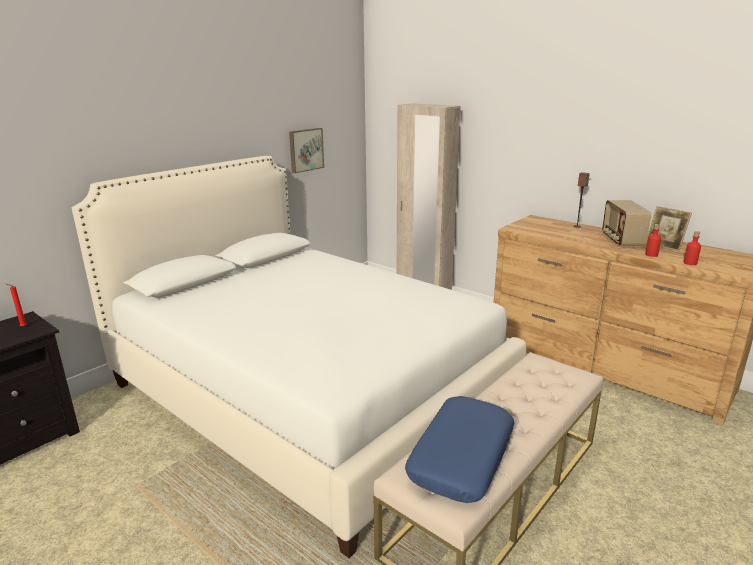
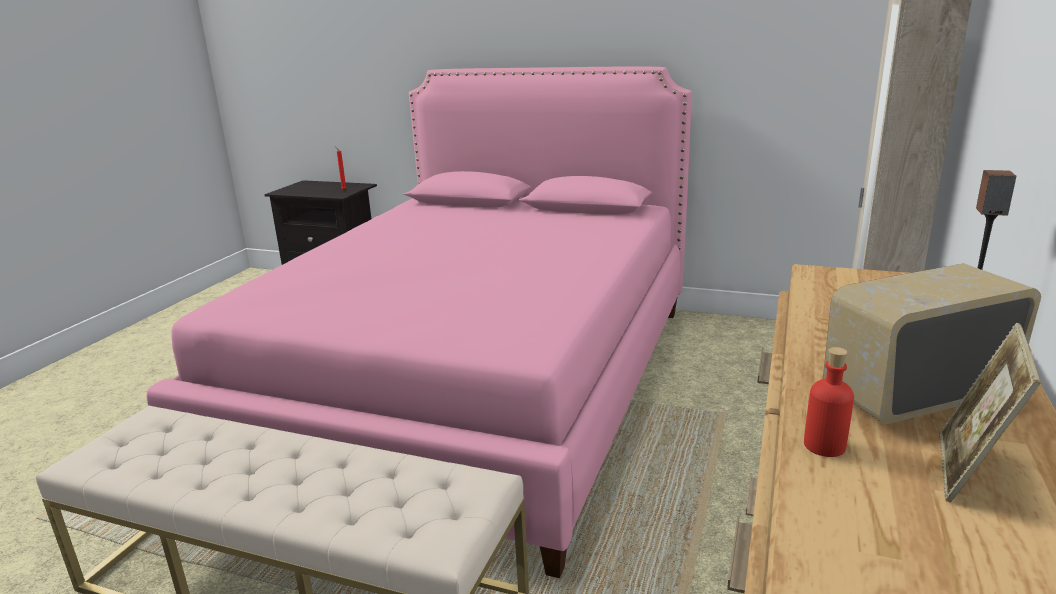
camera: 70 degrees right, 0 degrees up
(305, 150) = (757, 68): picture -> none
(308, 393) = (478, 383): white bed -> pink bed
(461, 457) = (178, 449): blue pillow -> none
(690, 263) = (817, 520): red bottle -> none

